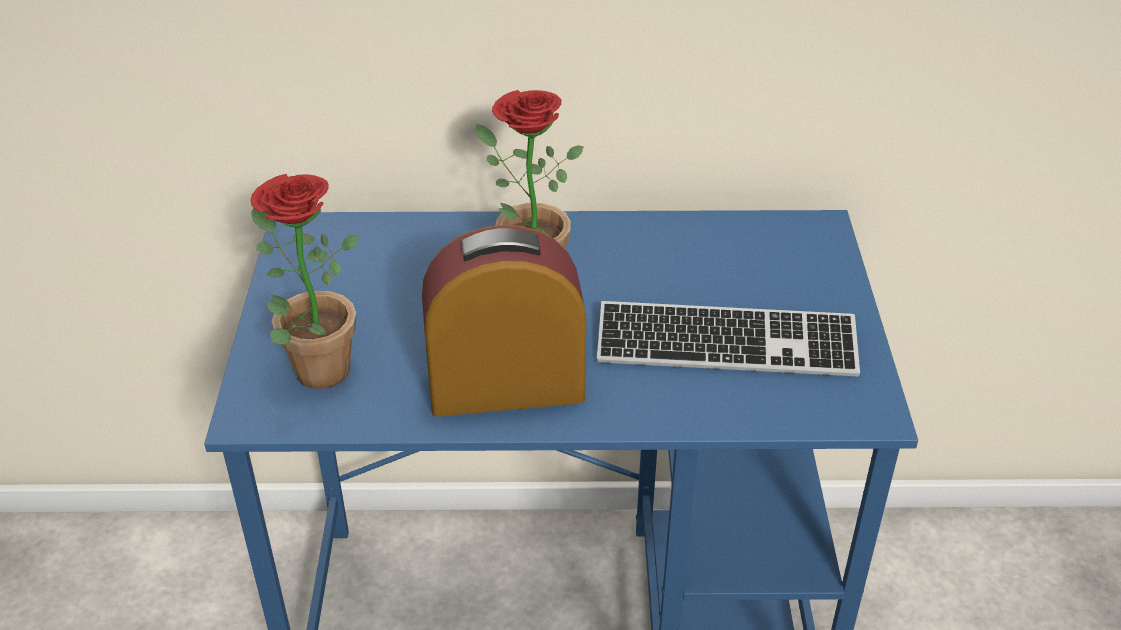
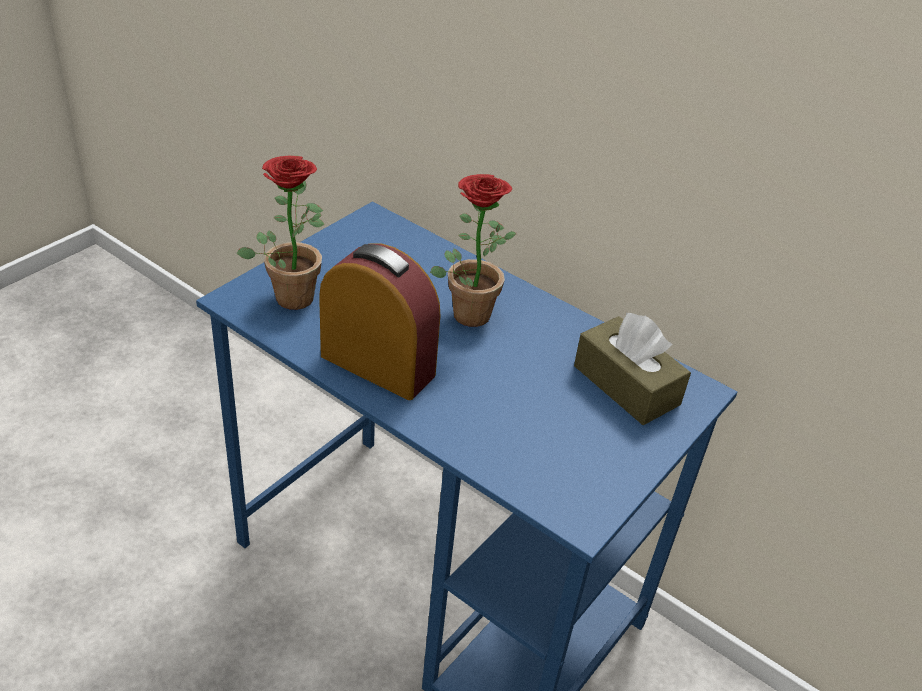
camera: 35 degrees right, 0 degrees up
(726, 345) = (539, 422): keyboard -> none
(755, 260) = (626, 385): none -> brown tissue box

